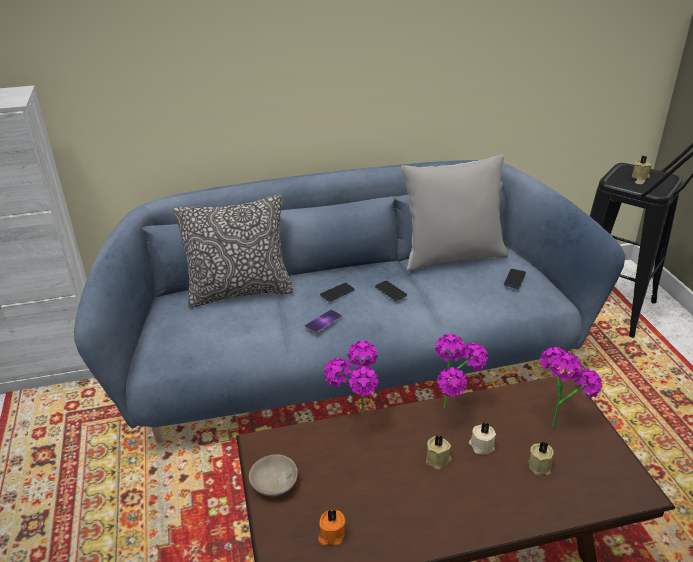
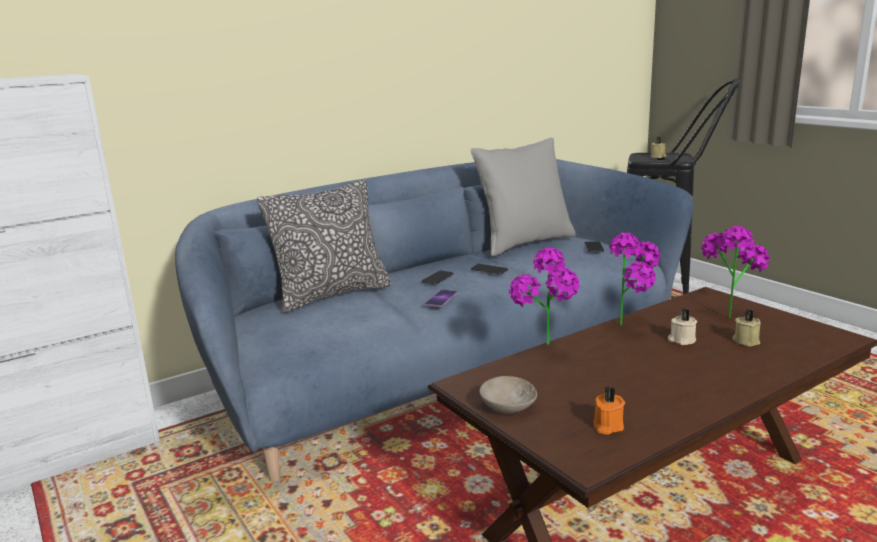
camera: 20 degrees left, 15 degrees down
(438, 460) = (653, 356): beige candle -> none

